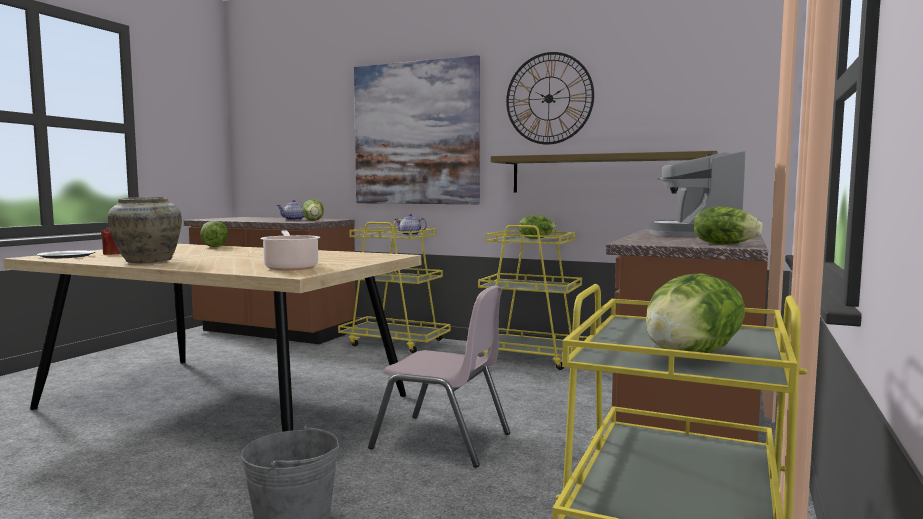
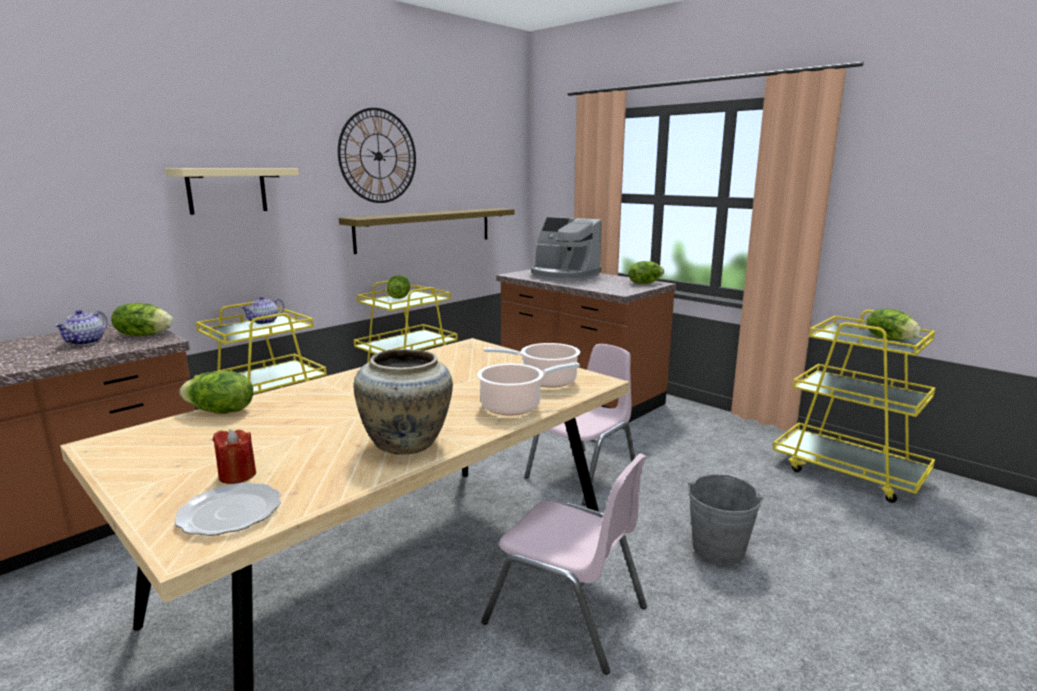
camera: 70 degrees left, 10 degrees up
(172, 461) = (567, 615): none -> pink chair
(220, 267) = (515, 406): none -> cooking pot
(416, 133) = (227, 190): picture -> beige shelf

